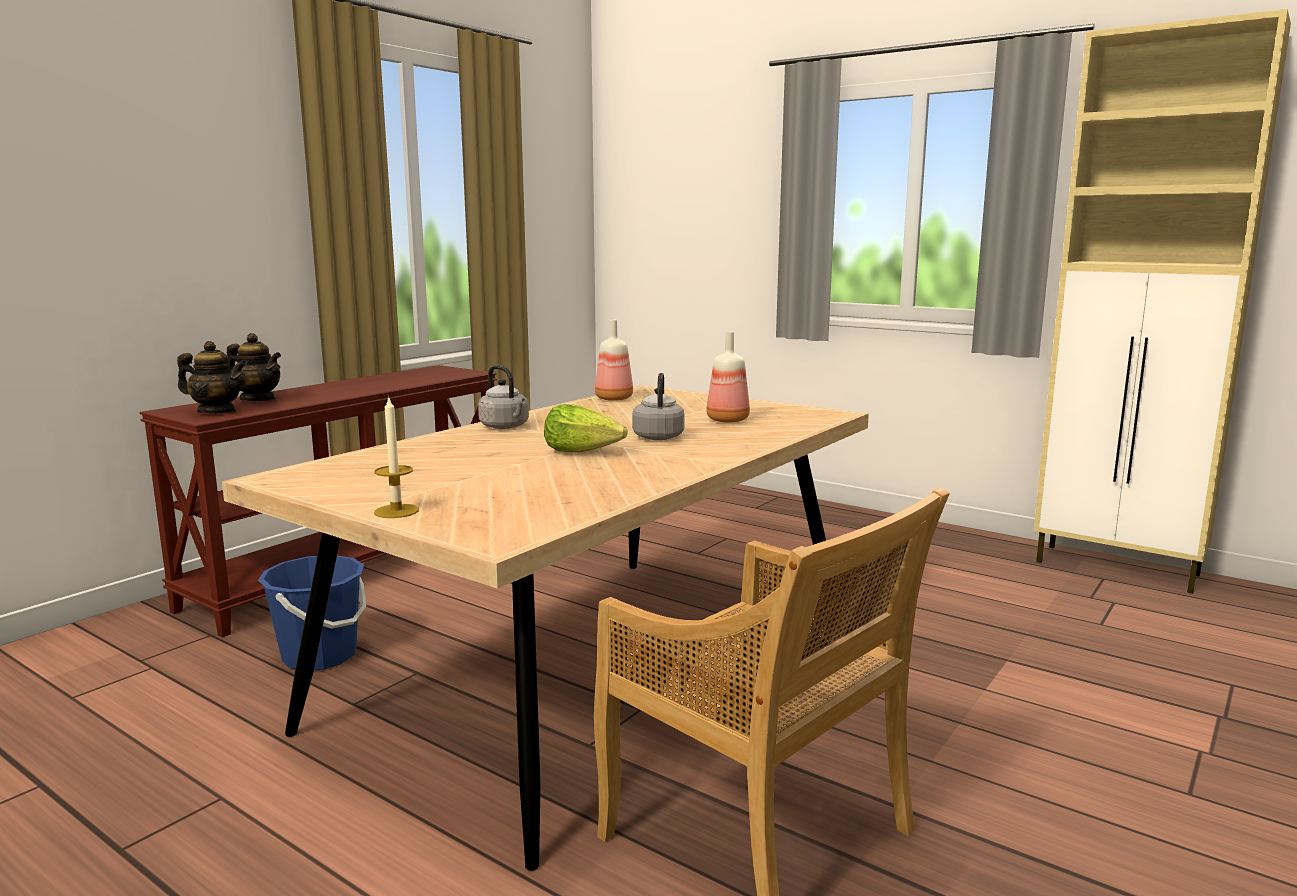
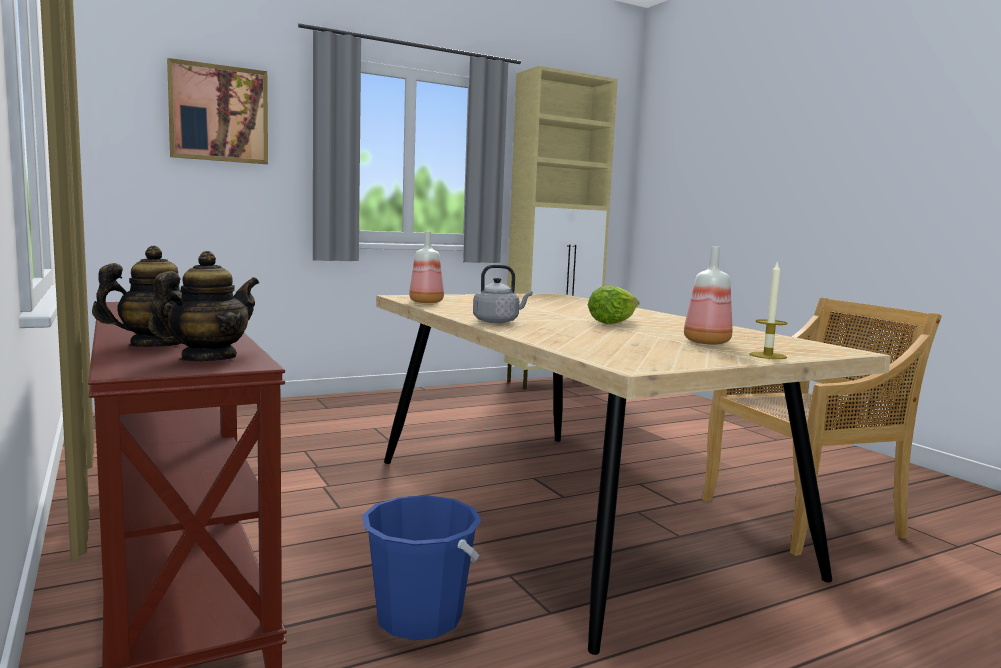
camera: 65 degrees left, 5 degrees down
(658, 436) = (582, 312): grey kettle -> none
(708, 178) = (219, 113): none -> picture
(726, 420) = (546, 302): bottle -> bottle (705, 342)

